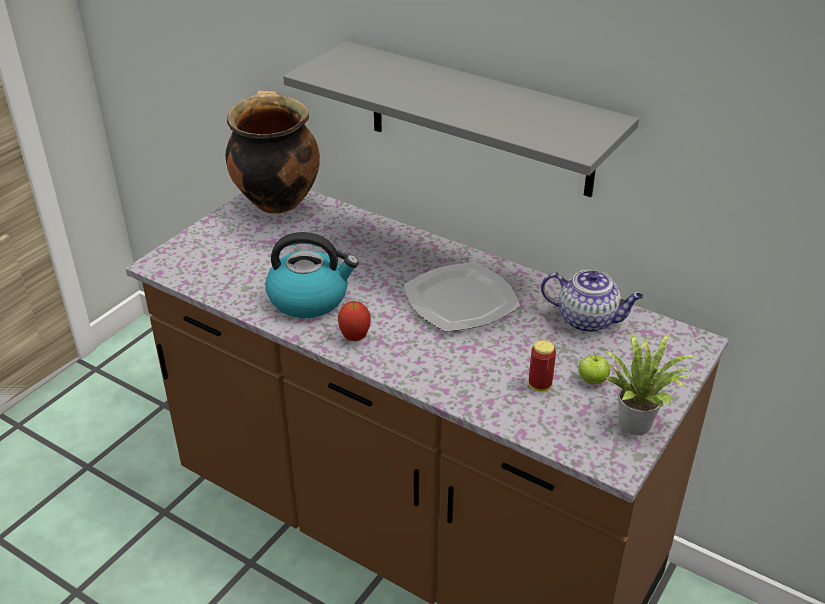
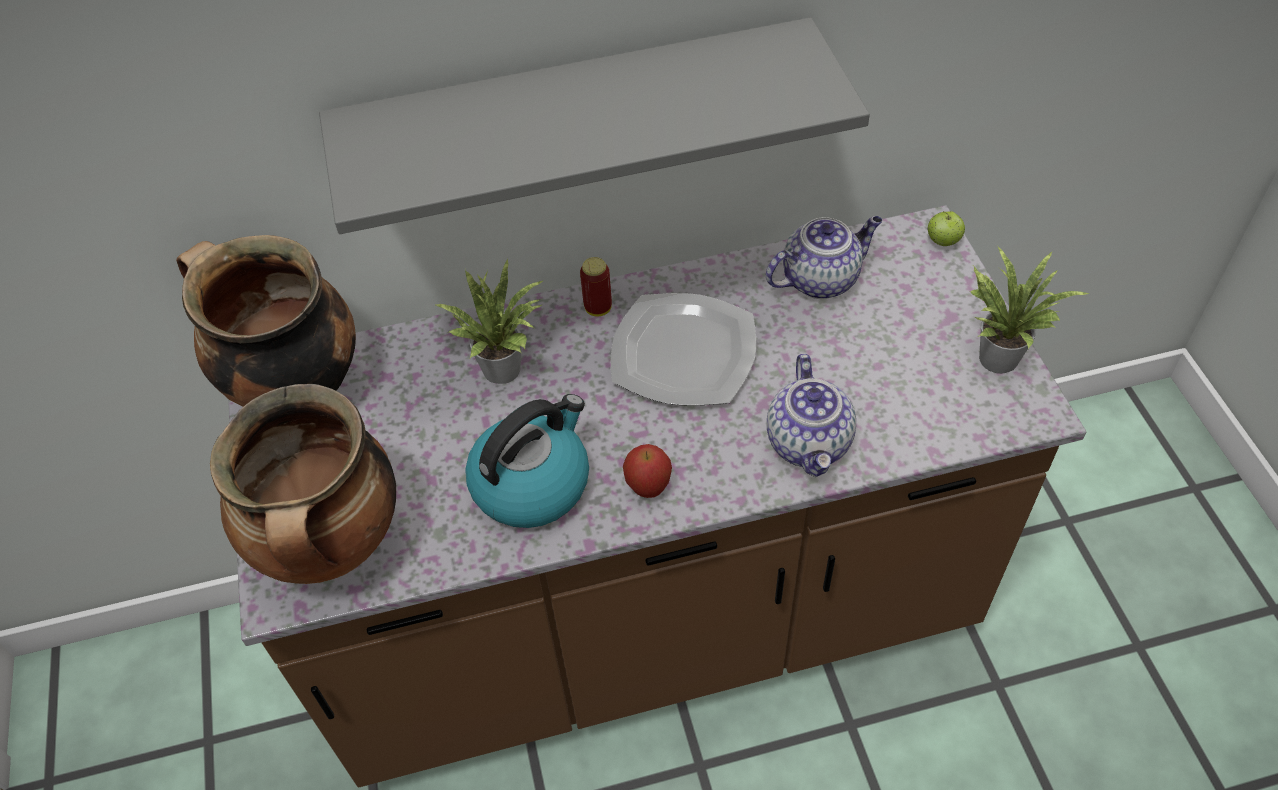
camera: 45 degrees left, 15 degrees up
(201, 263) = (334, 548): none -> cooking pot
(371, 249) = (505, 365): none -> potted plant
(461, 379) = (810, 443): none -> teapot
(540, 385) = (880, 387): can -> can (598, 308)
(592, 381) = (912, 344): apple -> apple (943, 241)

